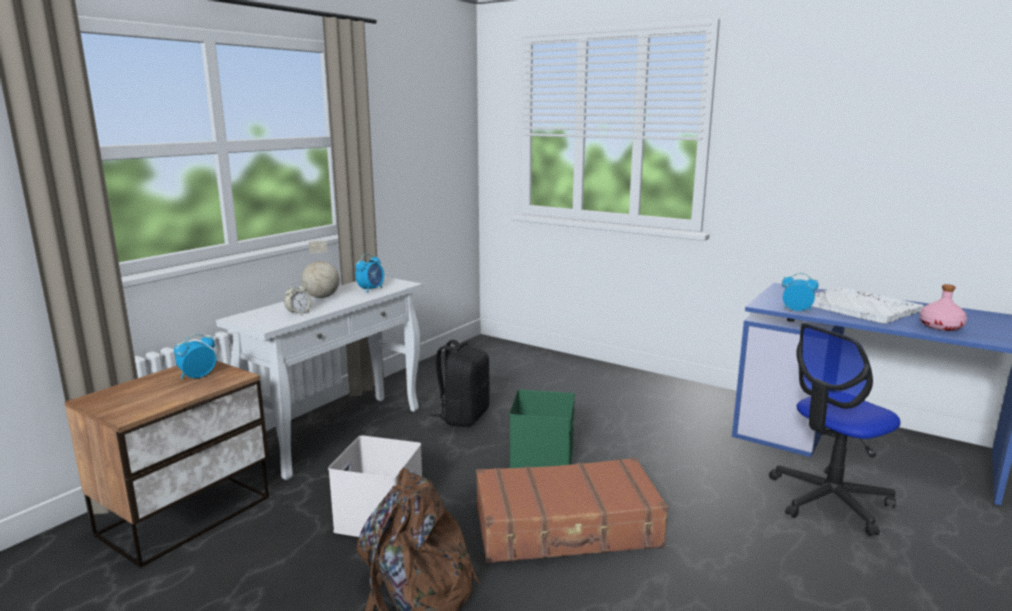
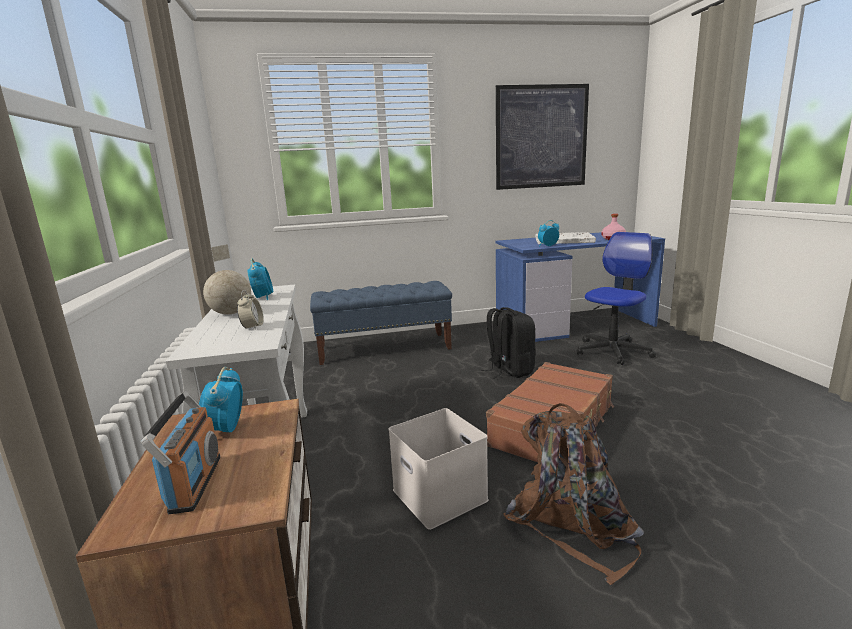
camera: 45 degrees left, 0 degrees up
(136, 395) = (194, 483): none -> radio
(463, 416) = (353, 401): black backpack -> black backpack (509, 370)
(543, 458) = (460, 398): green storage box -> none
(580, 379) = (384, 348): none -> blue bench
(829, 500) = (613, 351): office chair -> office chair turned 150 degrees counterclockwise
(878, 138) = (541, 137): none -> picture

